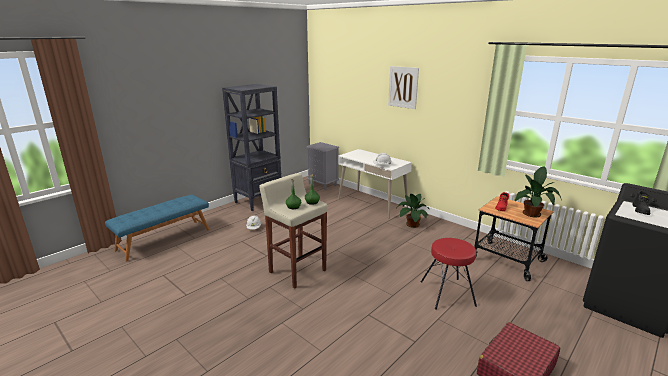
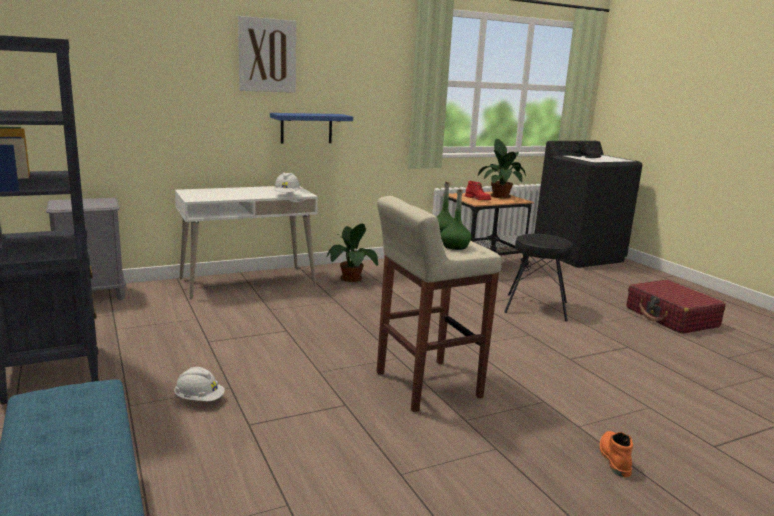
camera: 70 degrees left, 5 degrees down
(254, 336) = (613, 458): none -> orange boot
(420, 130) = (306, 128): none -> blue shelf
(447, 293) = (536, 307): red stool -> black stool

